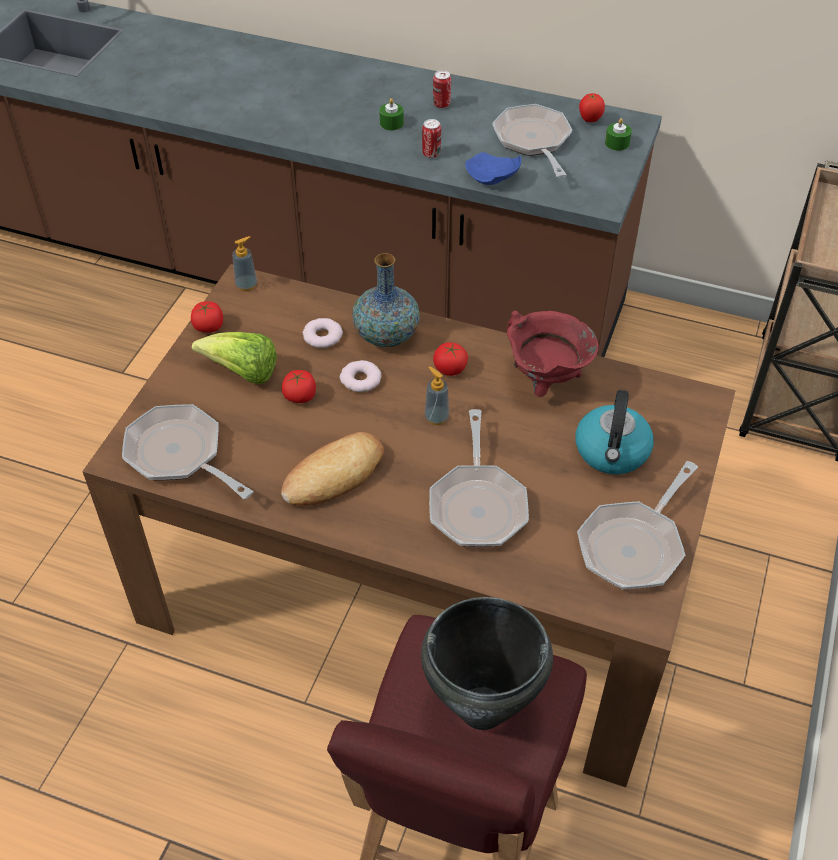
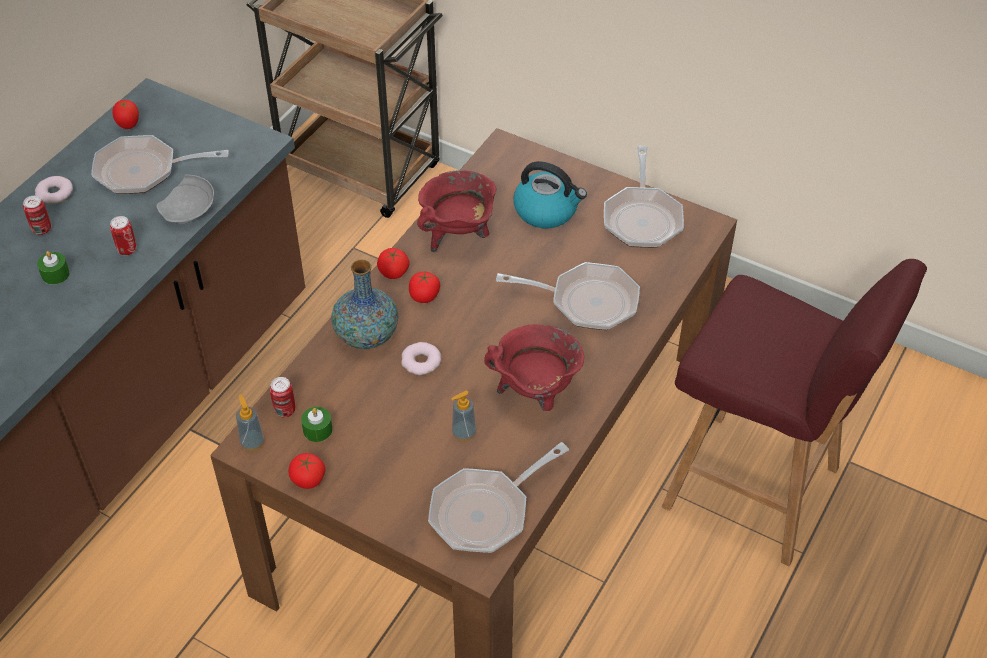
camera: 80 degrees left, 0 degrees up
(242, 373) = (385, 454): lettuce -> none
(285, 298) = (285, 410): none -> can
(300, 396) = (430, 410): tomato -> tomato (393, 272)
(322, 336) = (352, 385): donut -> donut (54, 193)
(334, 475) = (535, 393): bread -> red cooking pot
(436, 417) = (482, 314): soap dispenser -> soap dispenser (463, 433)
(483, 709) = (777, 331): black cooking pot -> none
(492, 178) = (189, 210): blue plate -> grey plate
(617, 143) = (175, 115): green candle -> green candle (317, 430)
(634, 545) = (642, 217): frying pan -> frying pan turned 45 degrees clockwise

